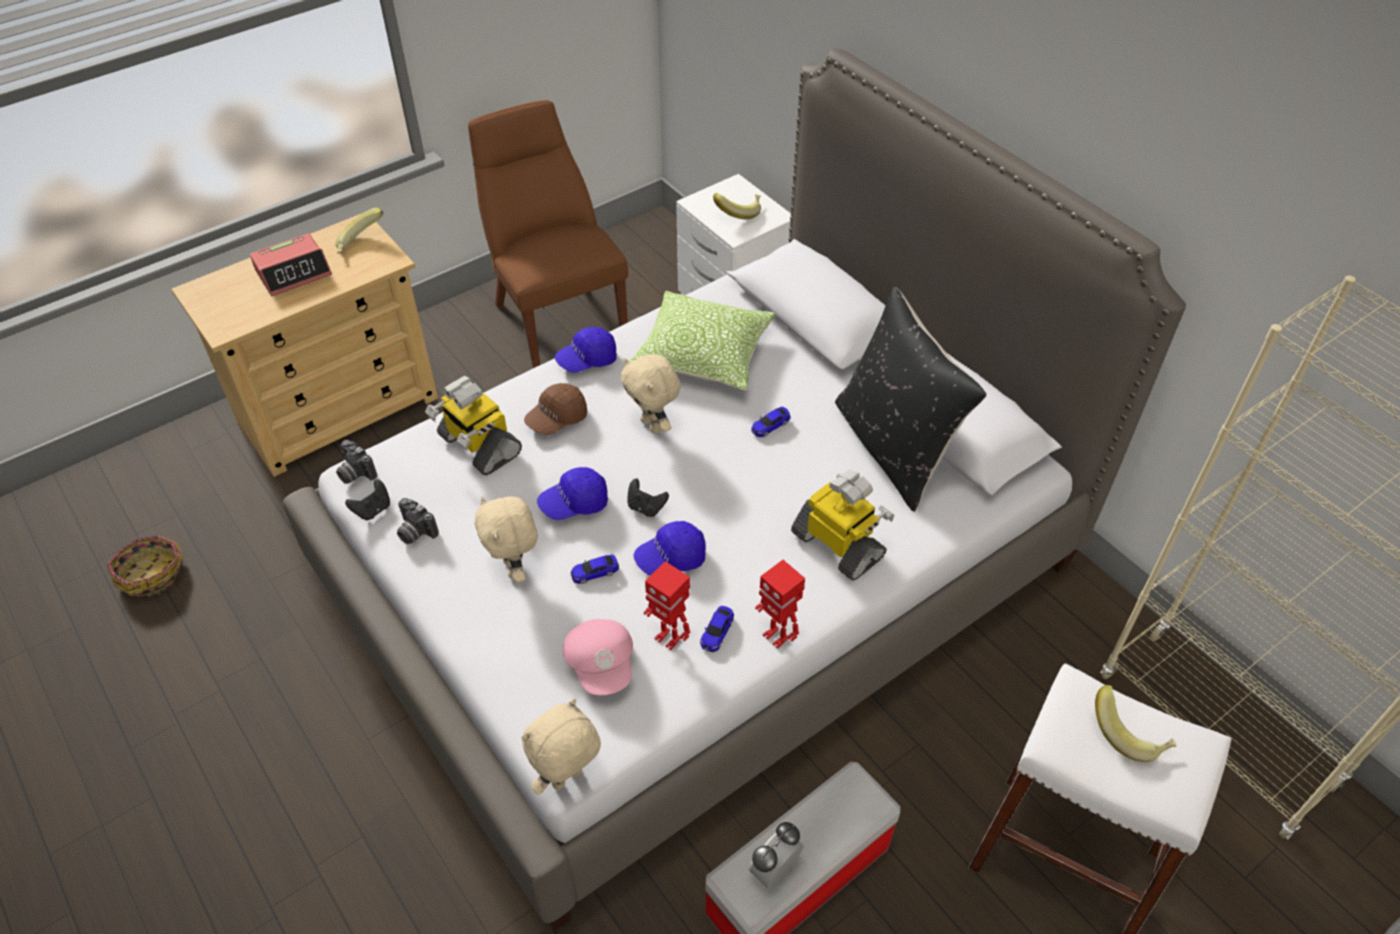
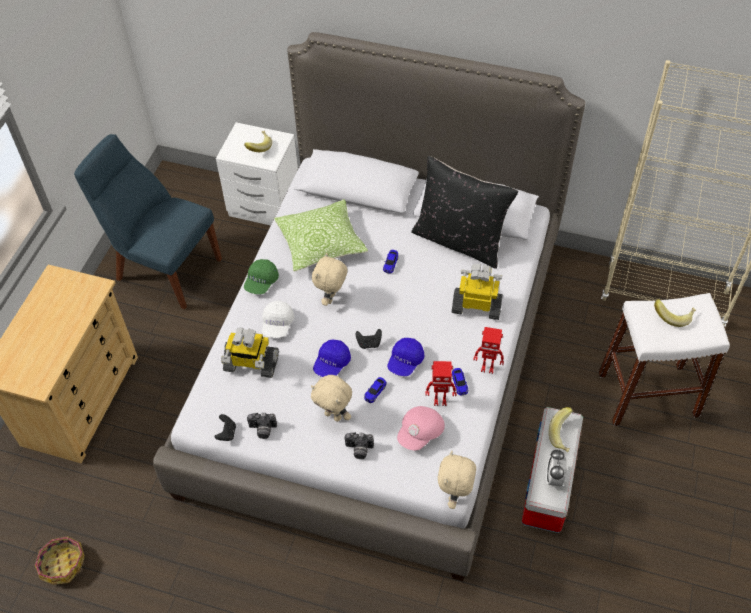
camera: 35 degrees left, 5 degrees up
(294, 272) = (44, 327): alarm clock -> none
(354, 473) = (195, 420): camera -> camera (359, 450)
(361, 244) = (68, 286): banana -> banana (563, 435)
(557, 319) = (164, 268): brown chair -> blue chair
(557, 419) = (277, 324): brown cap -> white cap
(587, 360) = (261, 282): blue cap -> green cap
(602, 664) = (421, 433): pink cap -> pink cap turned 90 degrees clockwise
(653, 425) = (332, 298): beige plush toy -> beige plush toy turned 90 degrees clockwise

